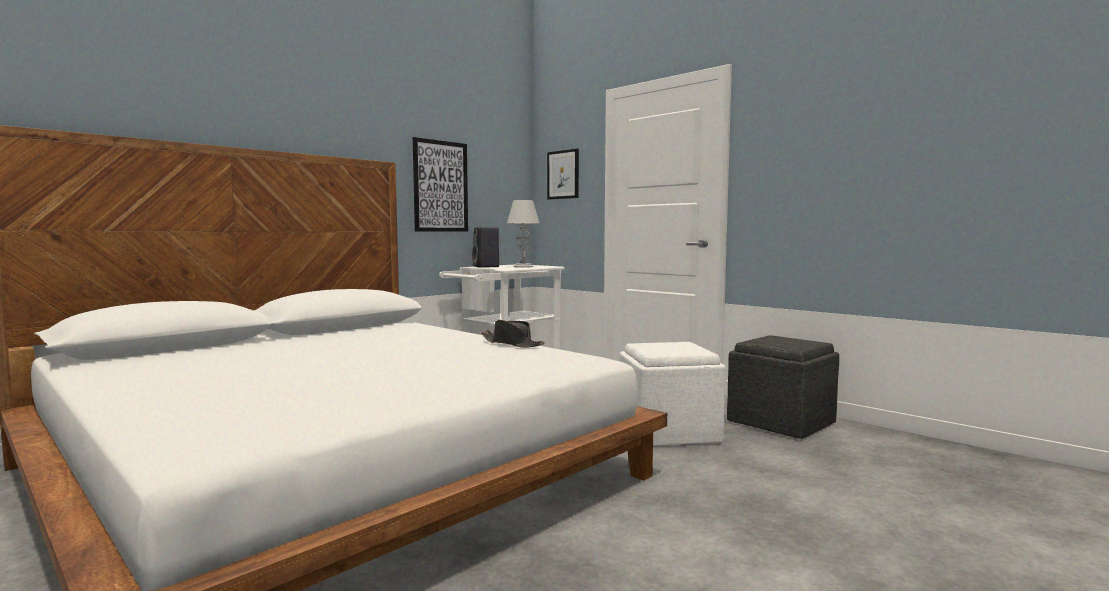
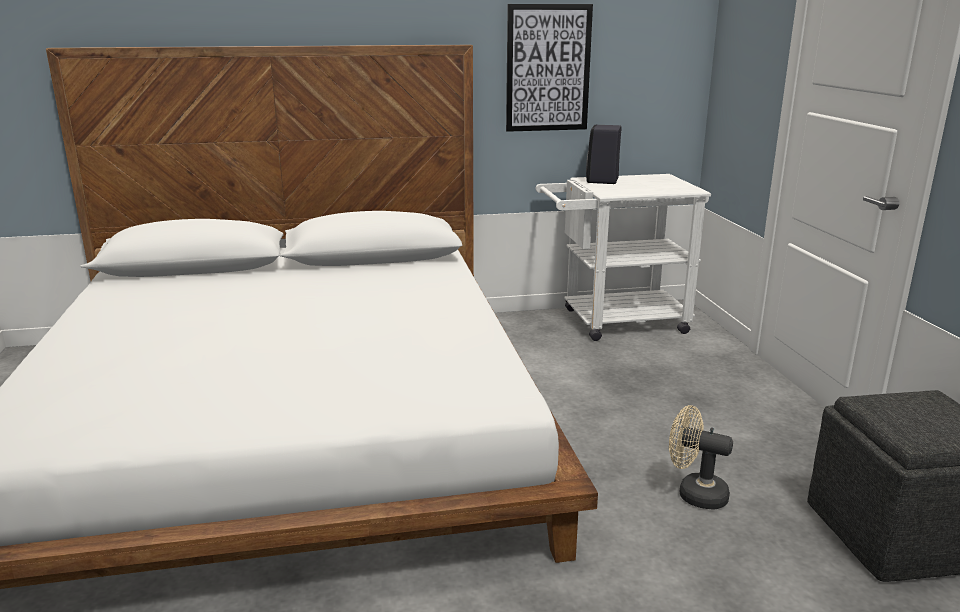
camera: 35 degrees right, 15 degrees up
(512, 343) = (473, 337): black hat -> none
(523, 266) = (649, 187): grey table lamp -> none
(563, 174) = (743, 45): picture -> none
(669, 432) = (694, 494): white ottoman -> beige fan

